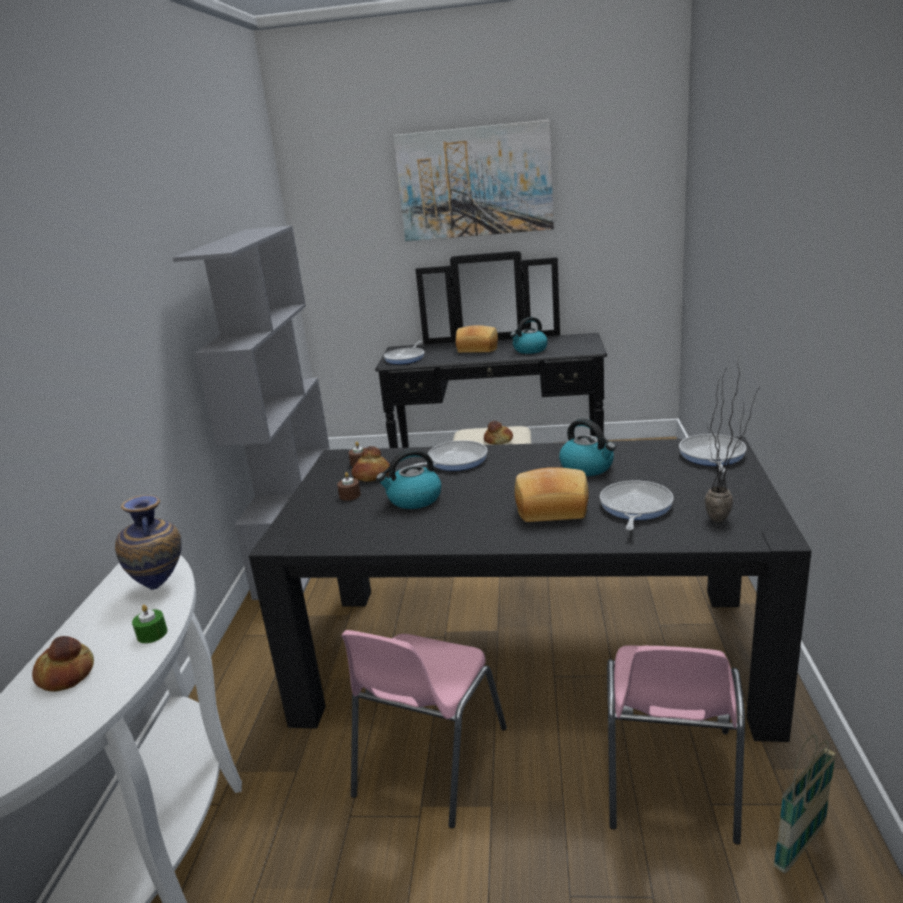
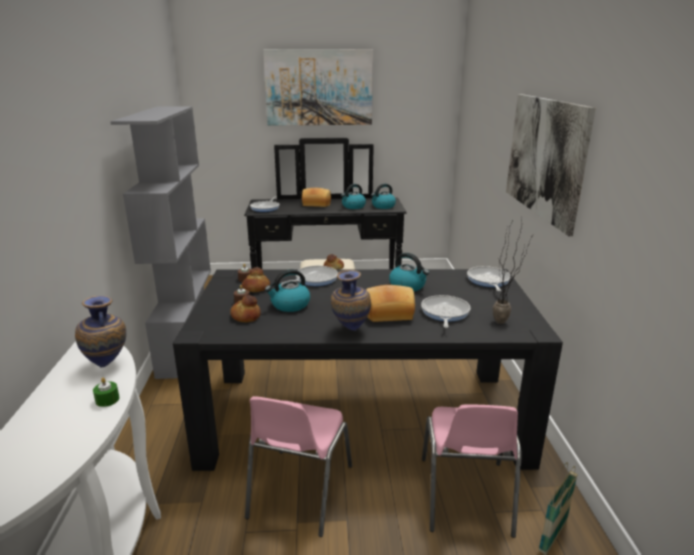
camera: 10 degrees left, 0 degrees up
(67, 674) = (42, 430): bread -> bread (246, 316)
(491, 535) = (350, 330): none -> vase
(573, 347) = (383, 206): none -> kettle
(790, 266) = (544, 157): none -> picture

